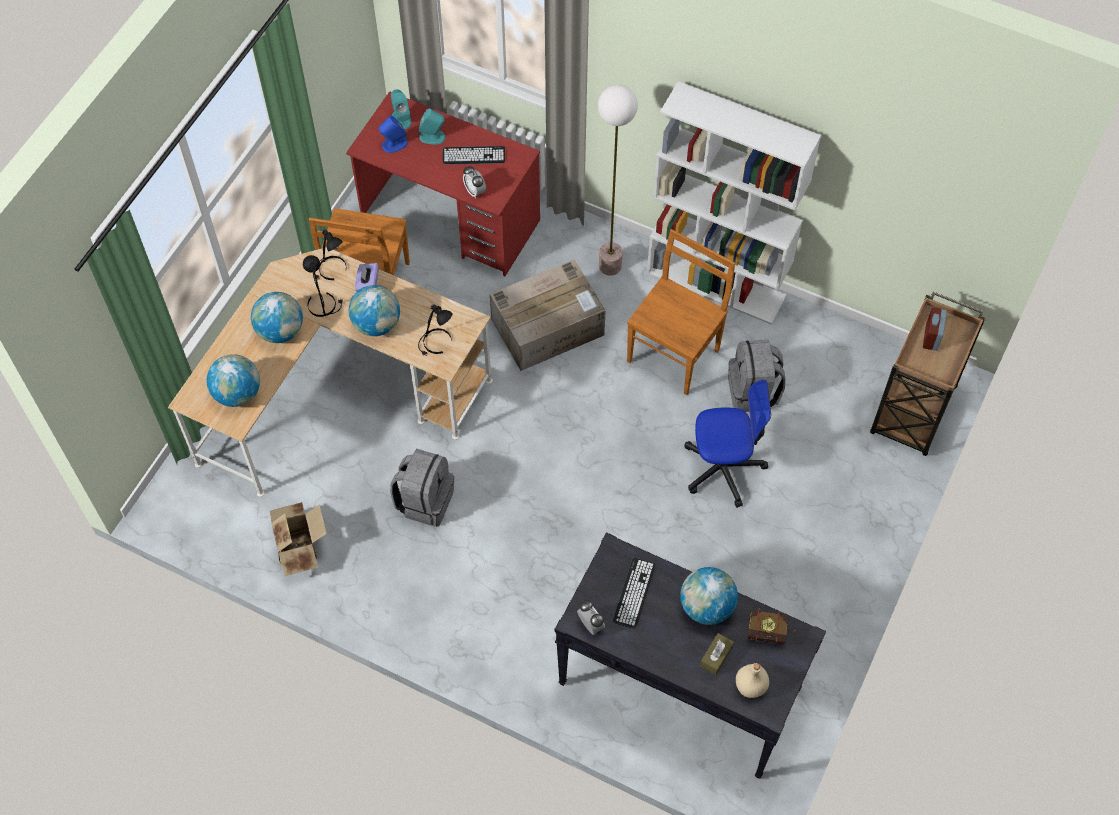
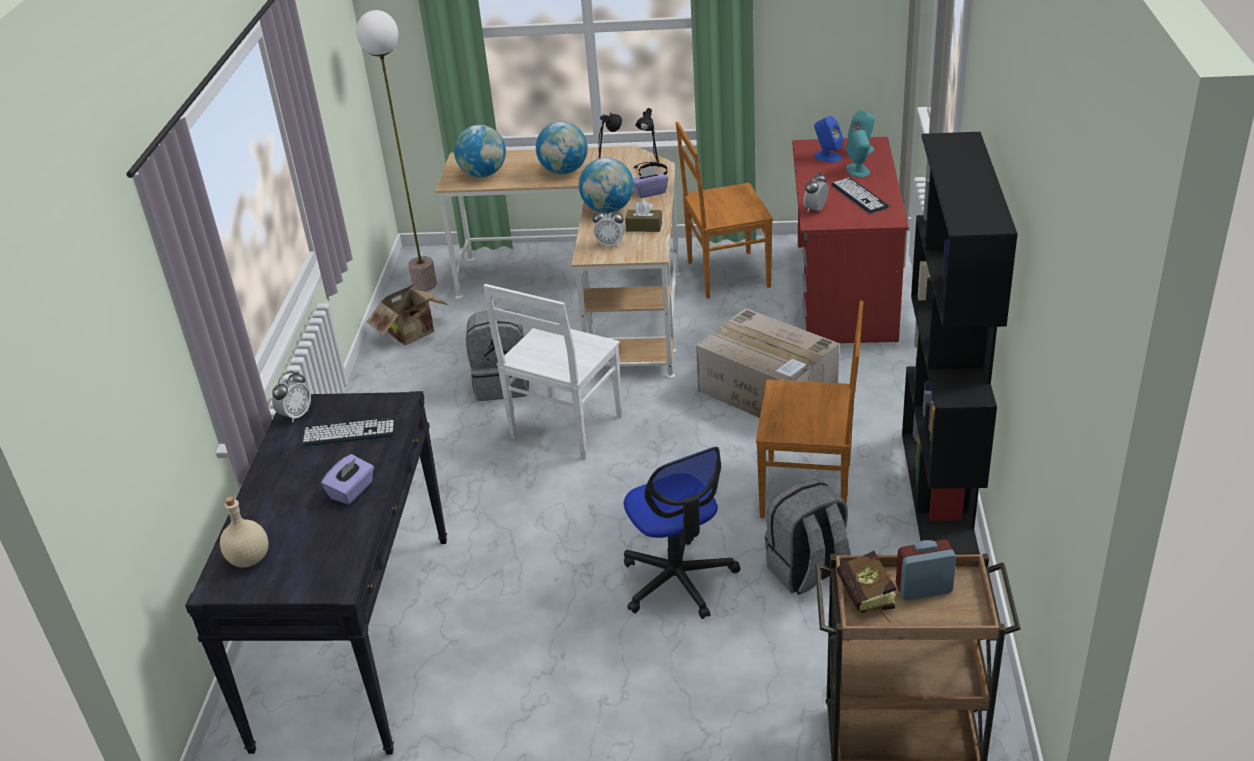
camera: 70 degrees right, 25 degrees down
(436, 343) = (610, 244): black table lamp -> alarm clock
(513, 476) = (565, 428): none -> white chair
(610, 265) = (887, 406): floor lamp -> floor lamp (425, 285)
(706, 606) = (352, 491): globe -> purple tissue box
(716, 656) = (283, 518): brown tissue box -> brown tissue box (644, 227)
(717, 284) = (939, 492): white bookcase -> black bookcase
(771, 633) = (333, 555): book -> book (868, 602)

